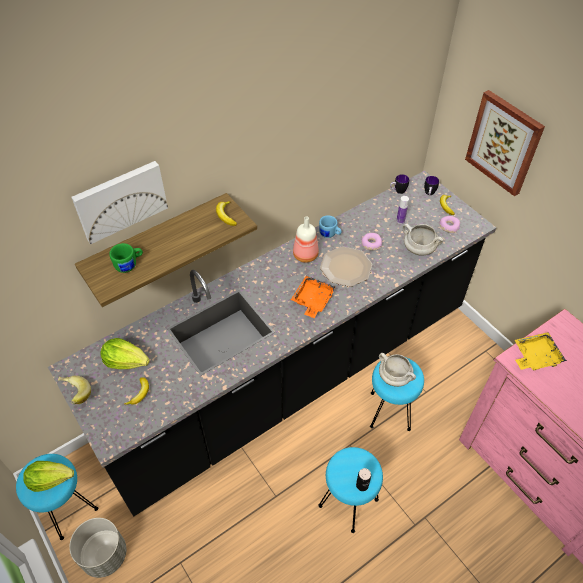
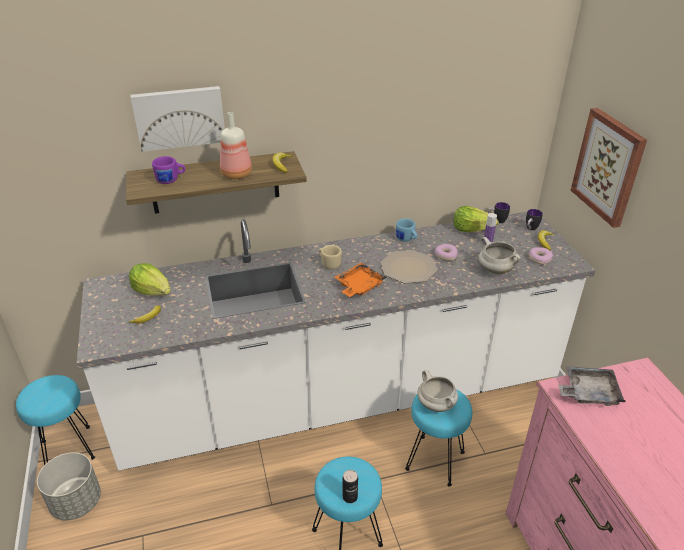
camera: 20 degrees right, 15 degrees down
(50, 479) = (51, 395): lettuce -> lettuce (472, 229)
(74, 395) = (91, 304): banana -> none
(129, 265) = (171, 180): green mug -> purple mug
(274, 282) = (329, 264): none -> beige mug
(291, 377) = (342, 398): black counter -> white counter
(306, 255) = (372, 250): bottle -> bottle (236, 175)
(535, 356) = (589, 392): yellow tray -> grey tray

